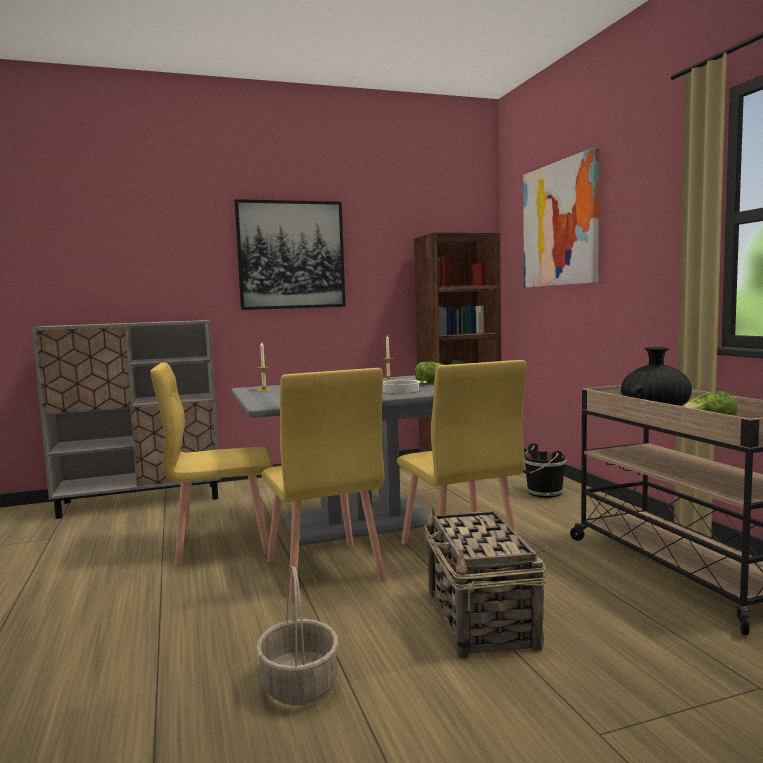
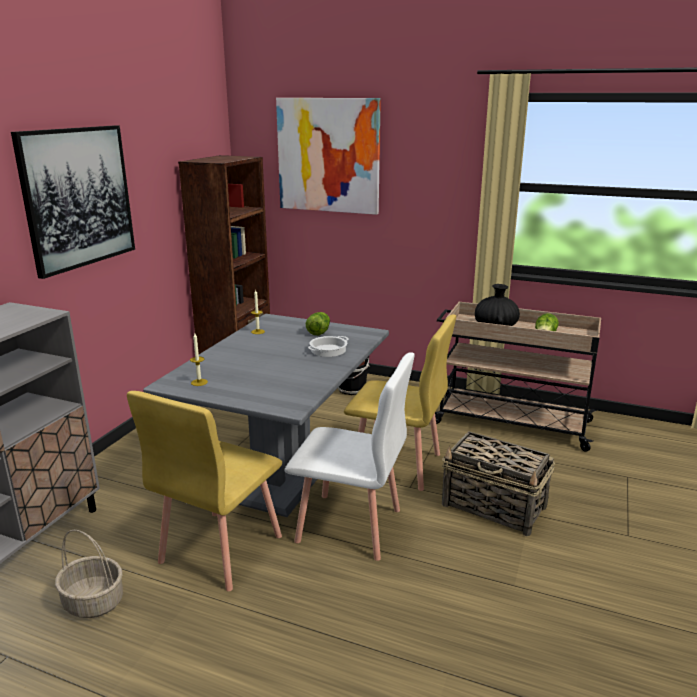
camera: 50 degrees left, 15 degrees up
(298, 684) = (500, 606): basket -> basket (92, 602)
(323, 570) = (350, 526): yellow chair -> white chair

